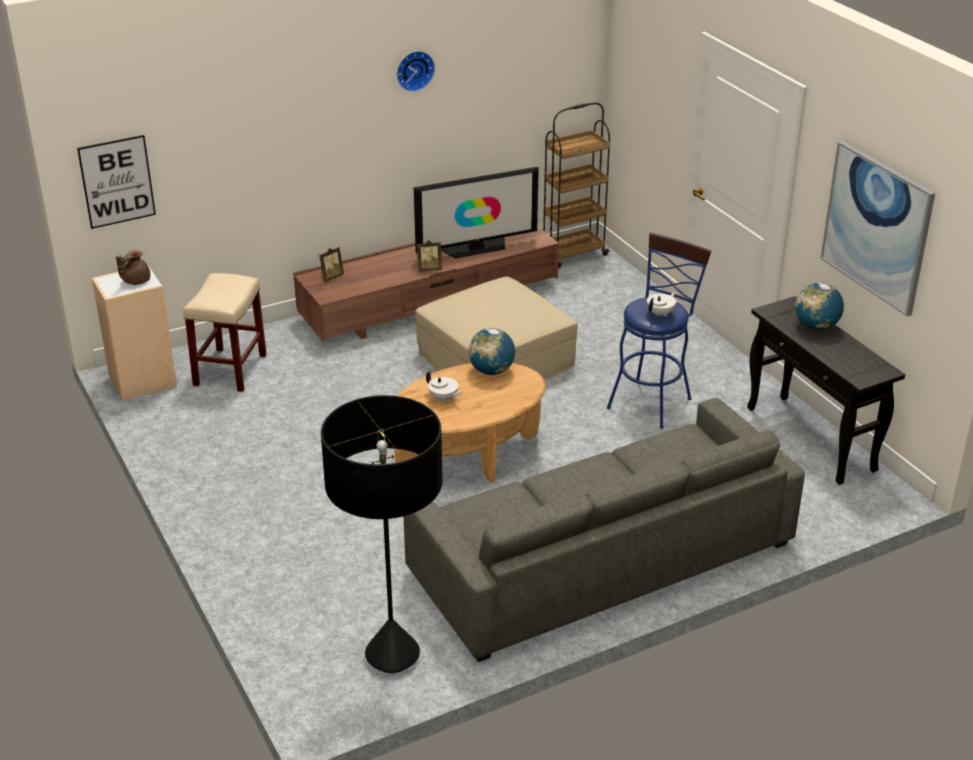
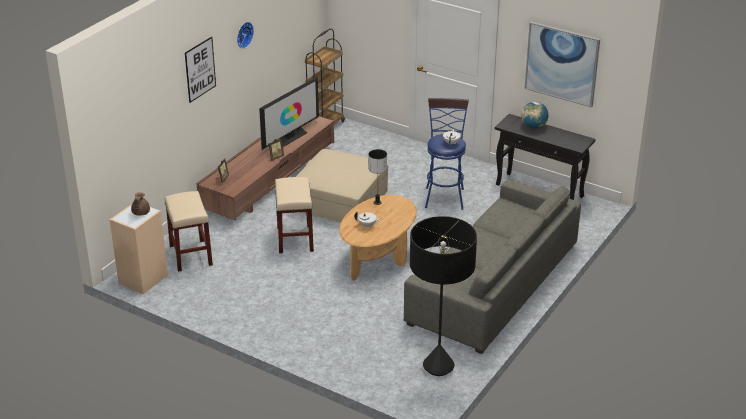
camera: 30 degrees left, 0 degrees up
(117, 181) = (111, 152): picture -> picture (200, 69)
(382, 392) = (294, 239): none -> beige stool
(491, 371) = (377, 202): globe -> table lamp

